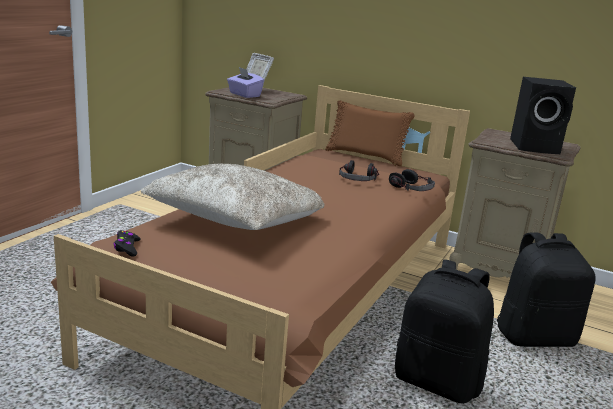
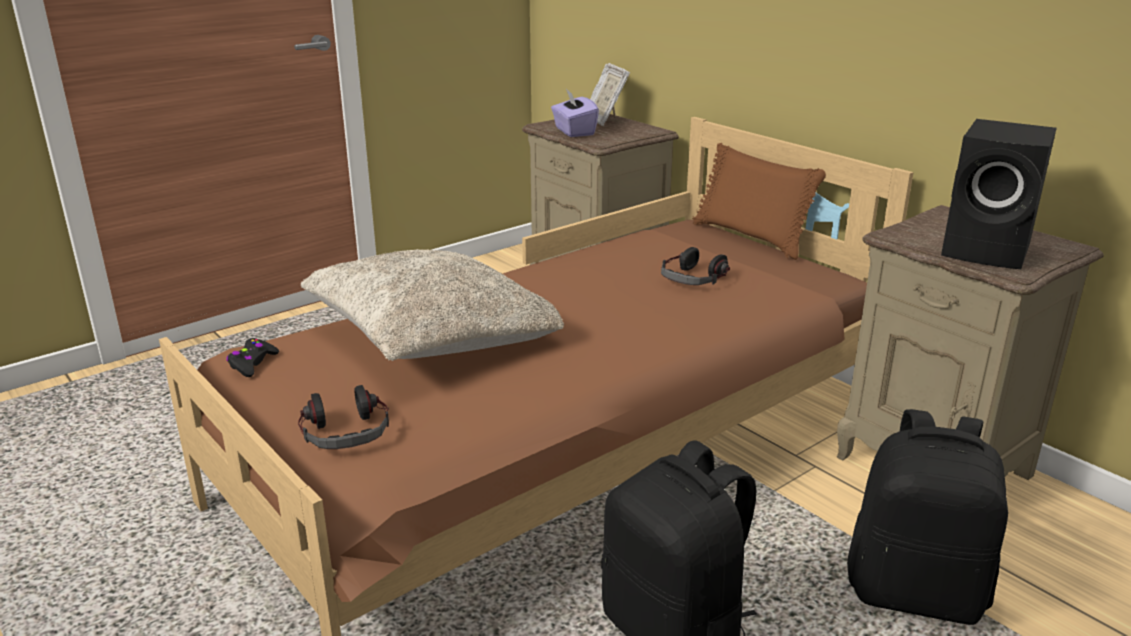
camera: 25 degrees right, 5 degrees up
(411, 188) = (771, 302): headphones -> headphones (346, 431)

